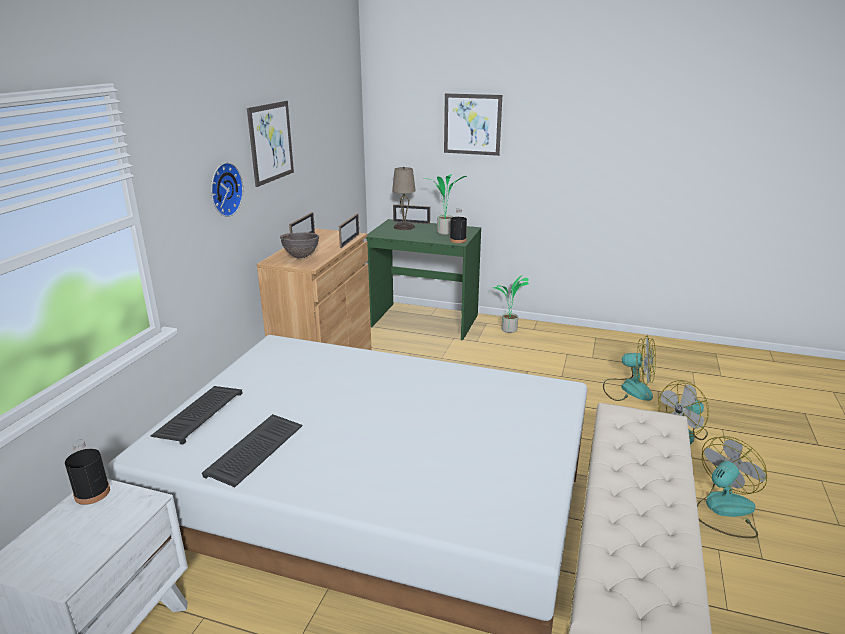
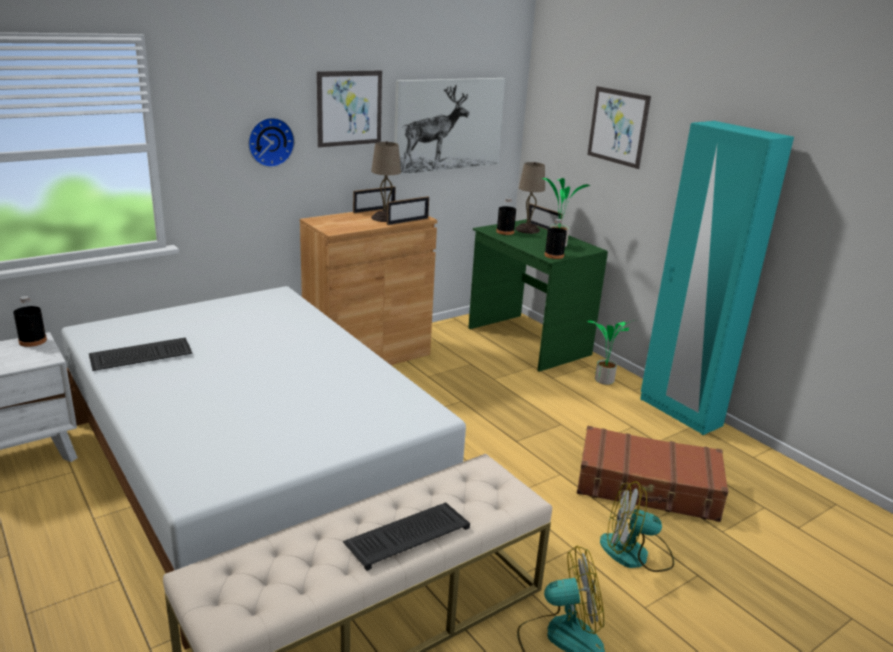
camera: 35 degrees right, 0 degrees up
(199, 414) = (152, 320): keyboard -> keyboard (408, 535)
(301, 257) = (341, 223): brown bowl -> none
(326, 243) = (384, 218): none -> beige table lamp
(328, 146) = (449, 124): none -> picture
(393, 233) = (505, 232): none -> black bottle
(577, 333) = (679, 412): none -> turquoise wardrobe
(628, 389) = (647, 487): fan -> brown suitcase

